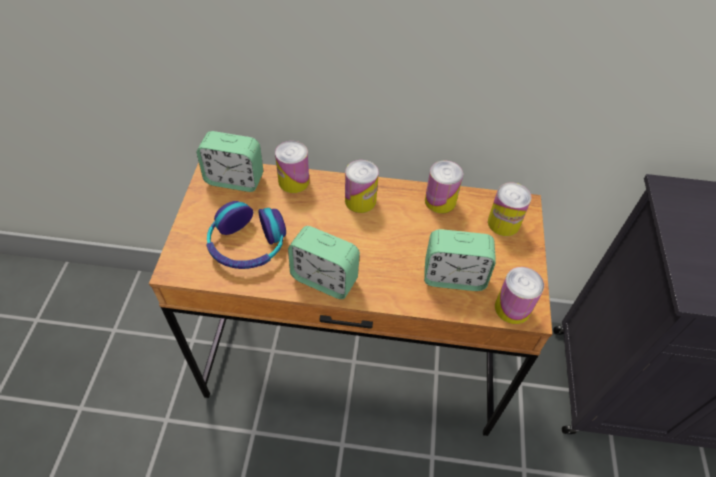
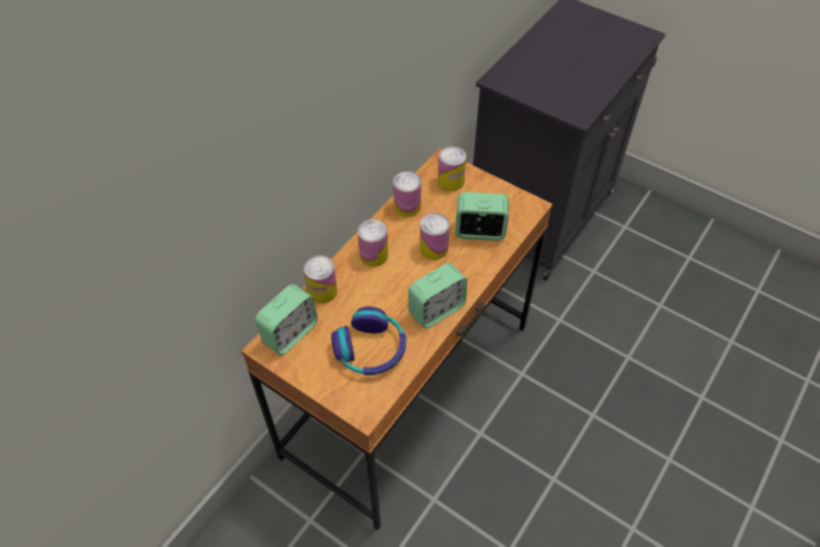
camera: 60 degrees left, 0 degrees up
(454, 276) = (480, 232): alarm clock -> alarm clock turned 120 degrees counterclockwise
(512, 308) = (523, 213): can -> can (433, 248)

